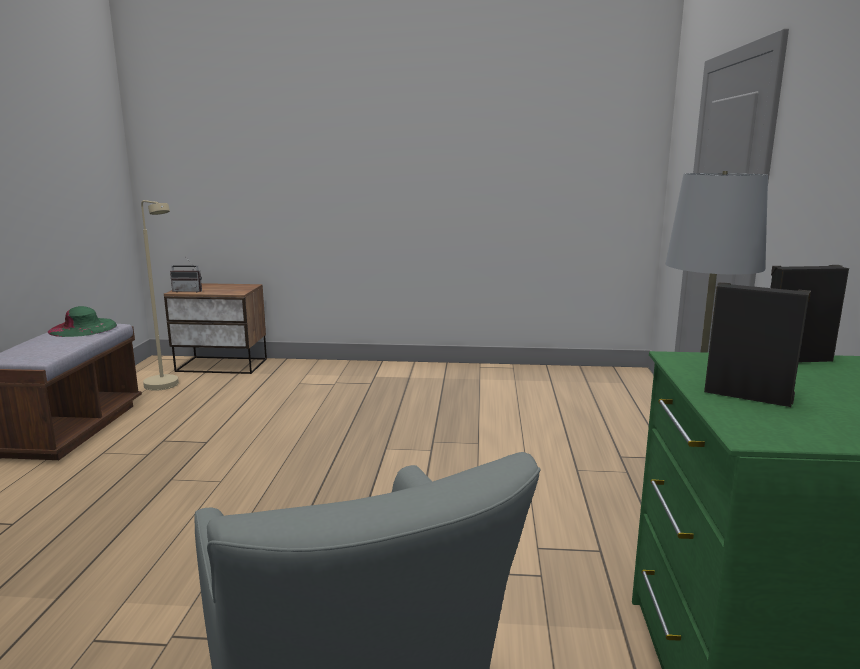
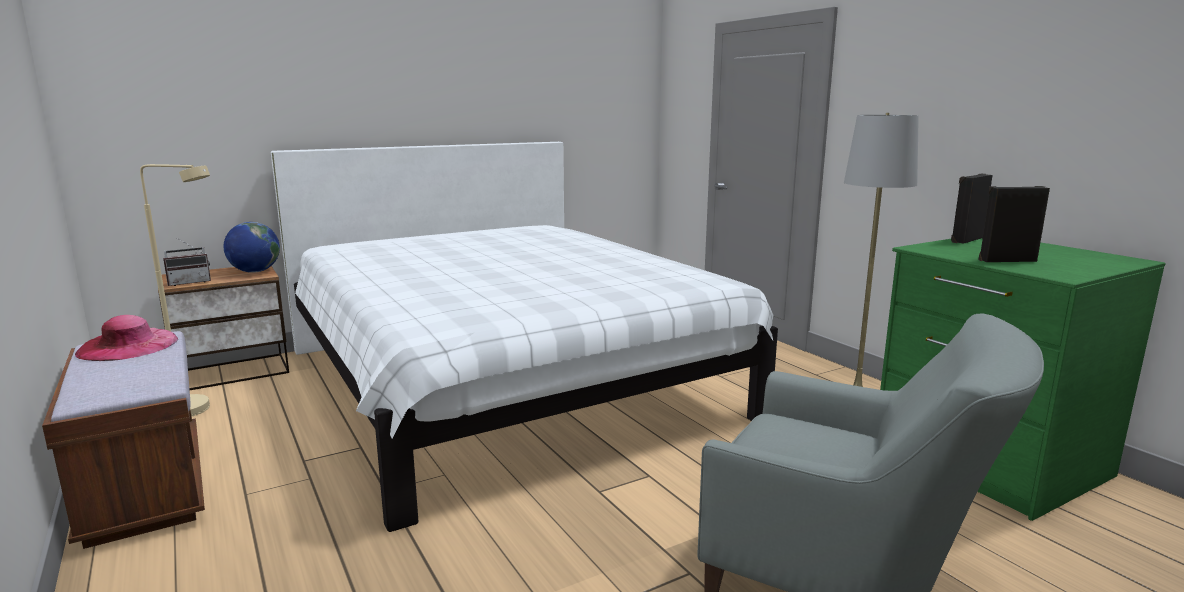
camera: 35 degrees left, 0 degrees up
(82, 328) = (128, 345): green hat -> pink hat
(239, 289) = (255, 271): none -> globe
(375, 420) = (504, 382): none -> white bed

